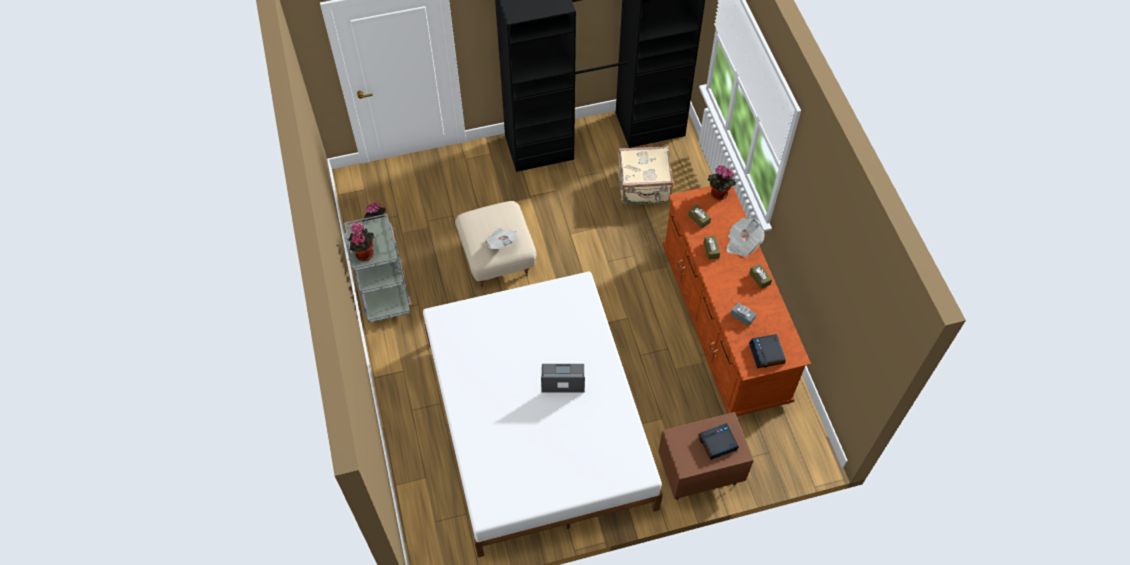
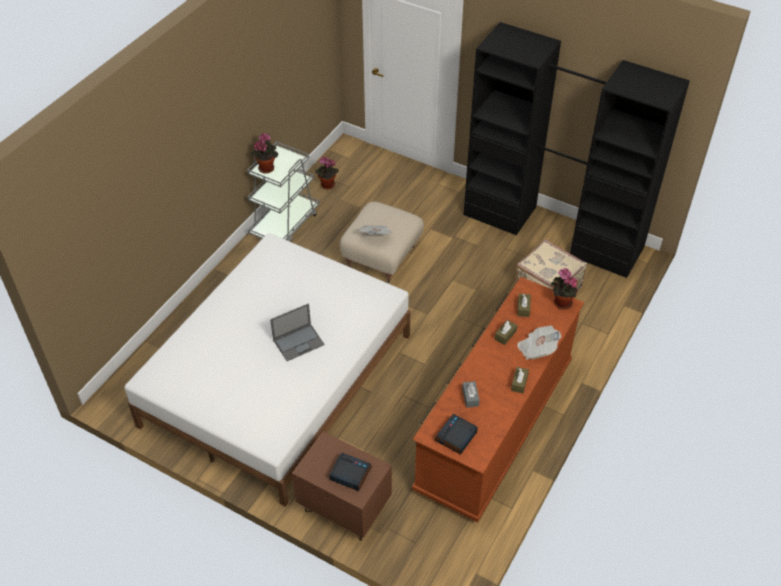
camera: 45 degrees right, 10 degrees down
(562, 378) = (299, 342): laptop -> laptop turned 105 degrees clockwise

